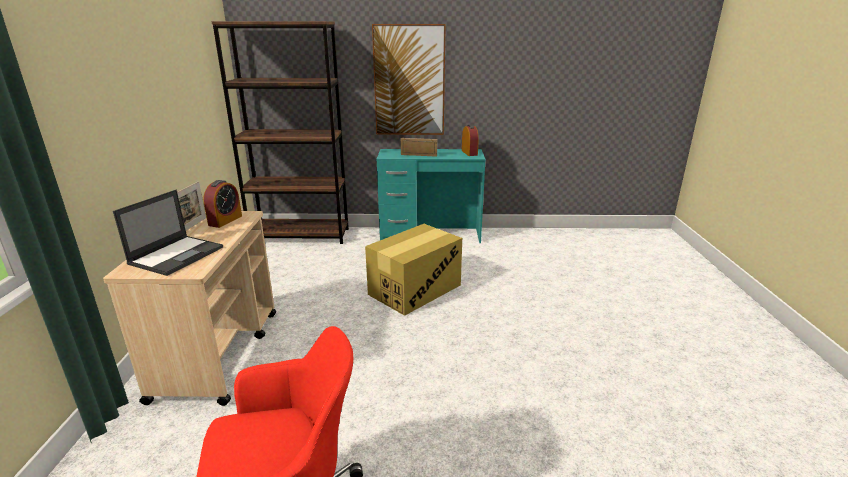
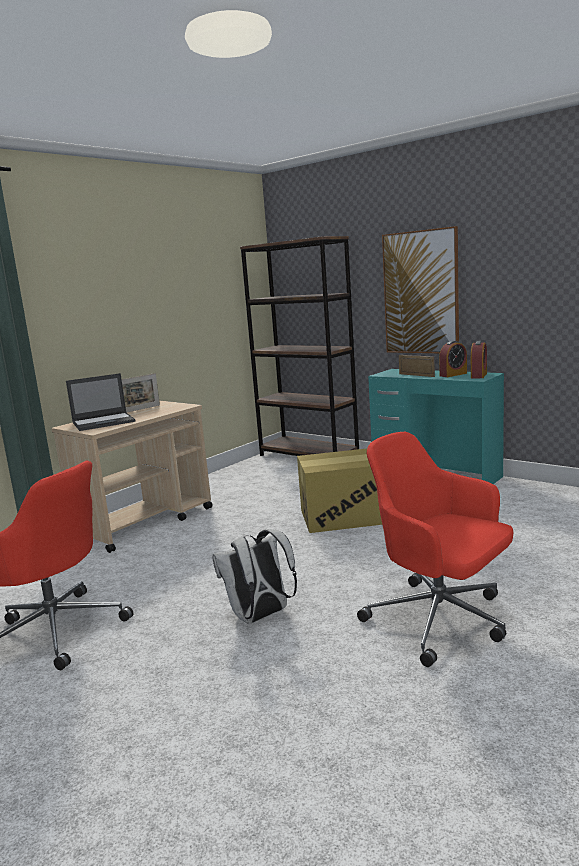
camera: 40 degrees right, 10 degrees down
(225, 220) = (167, 408): alarm clock -> alarm clock (453, 374)
(474, 414) = (260, 616): none -> white backpack
(592, 362) = (440, 620): none -> red office chair

